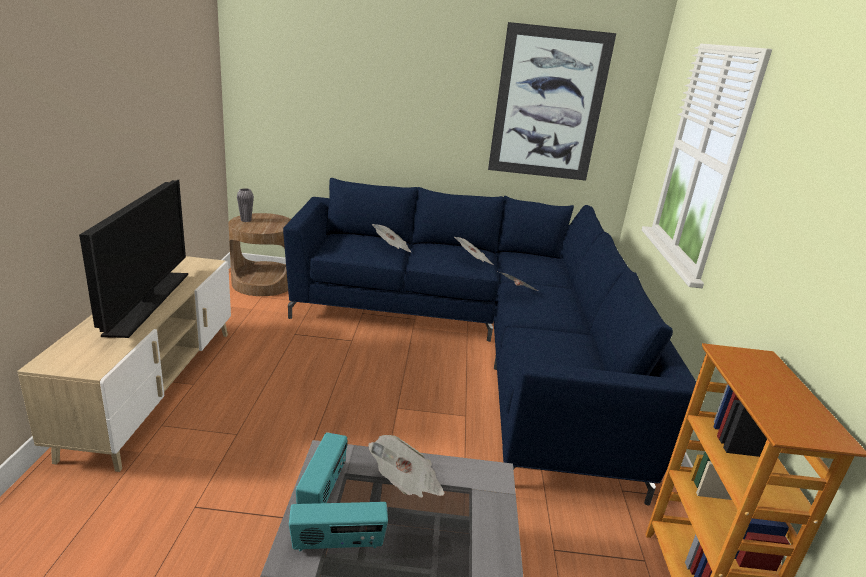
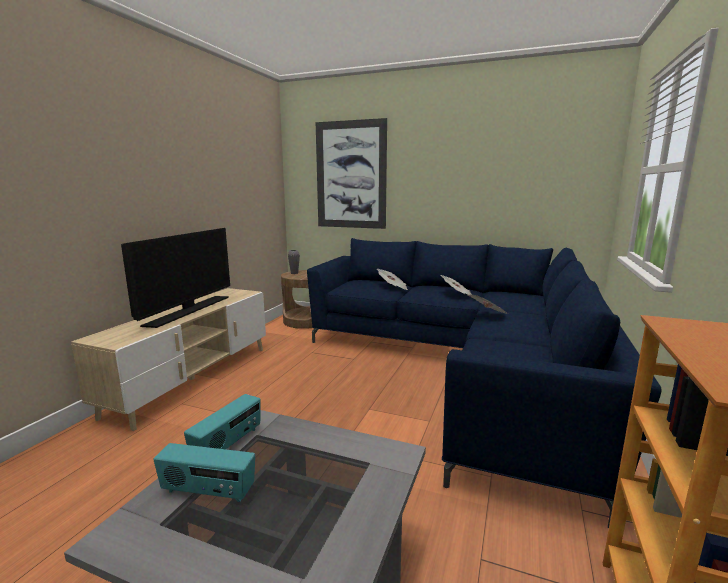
camera: 20 degrees right, 10 degrees down
(406, 483) = (306, 450): newspaper -> none
(548, 104) = (525, 166): picture -> picture (351, 175)

